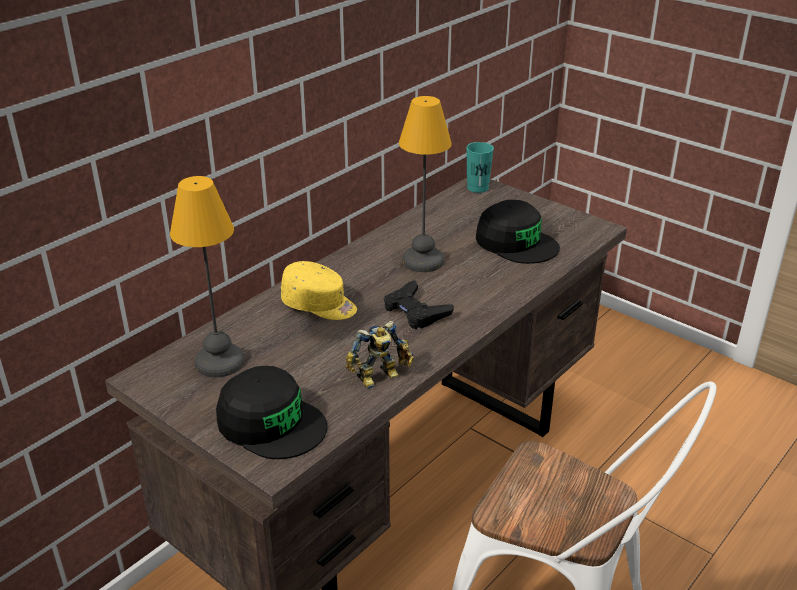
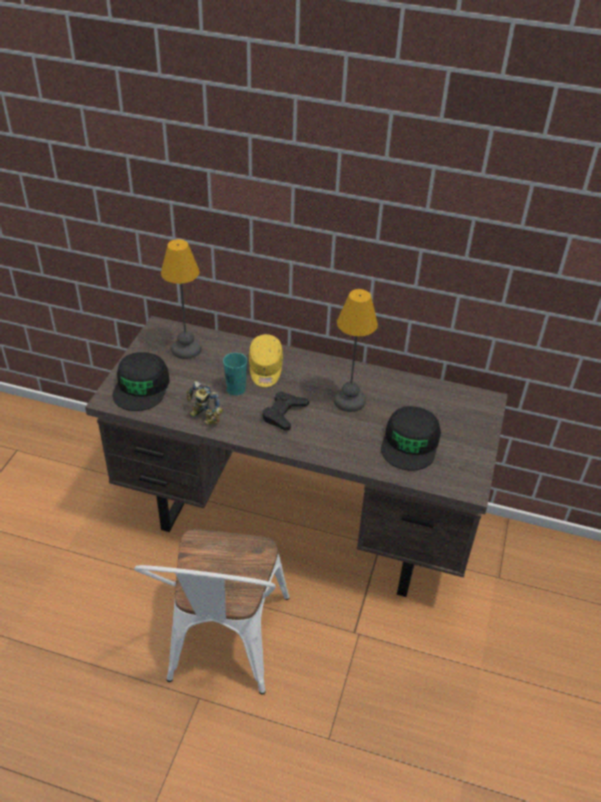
camera: 65 degrees right, 10 degrees up
(477, 188) = (482, 402): turquoise cup -> turquoise cup (236, 389)

